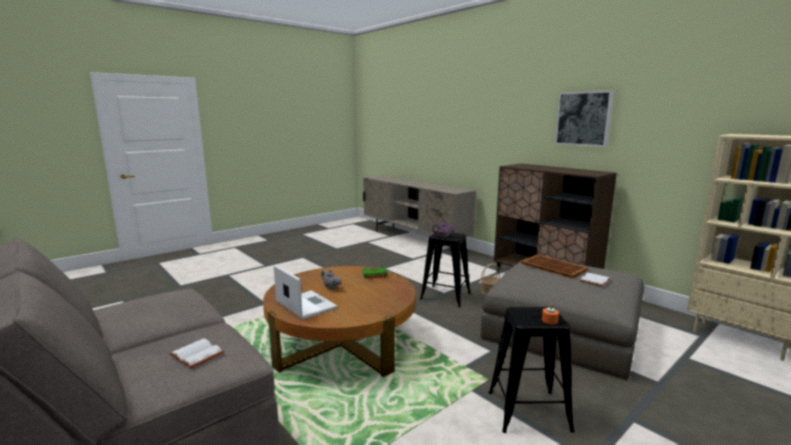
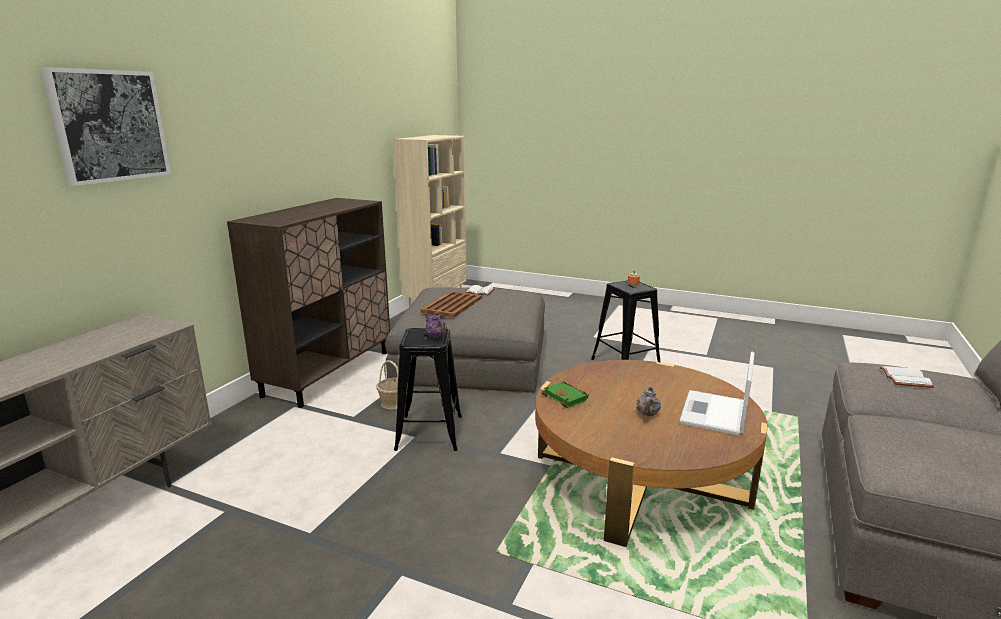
camera: 115 degrees left, 5 degrees up
(583, 118) = (287, 132): picture -> picture (109, 126)

